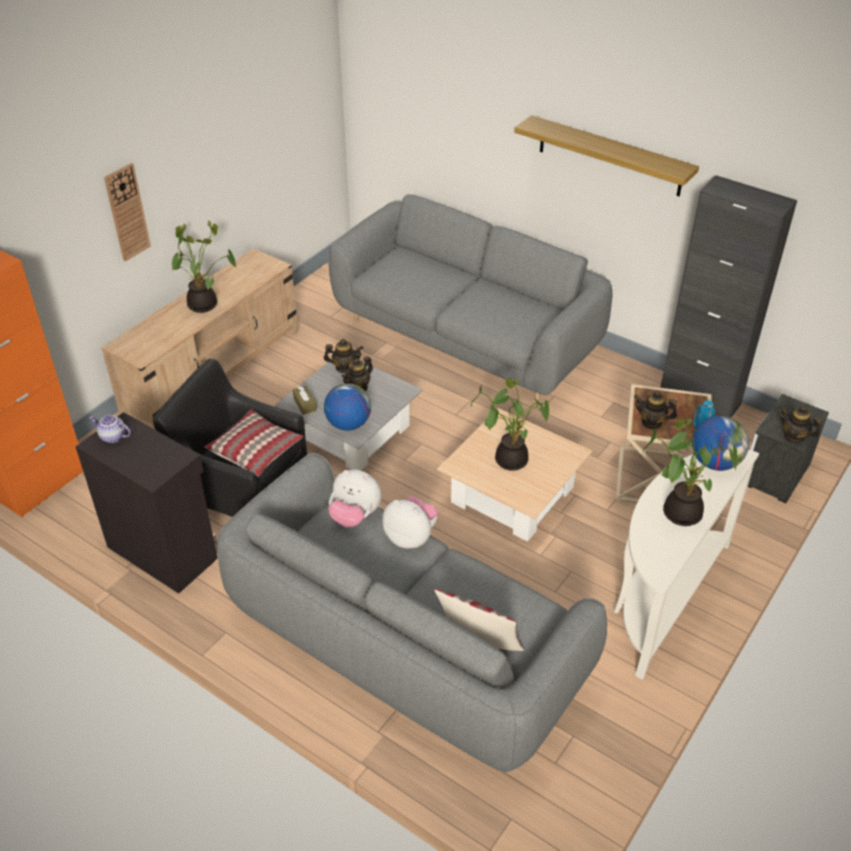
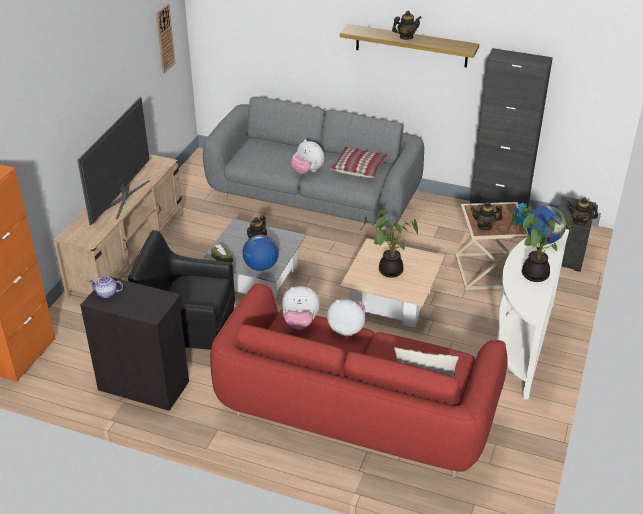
camera: 15 degrees left, 5 degrees down
(127, 212) = (64, 129): wall clock -> wall clock (165, 38)
(205, 305) = (123, 197): potted plant -> television
(255, 450) = (203, 293): pillow -> pillow (358, 168)
(344, 368) = (241, 229): teapot -> teapot (406, 37)
(405, 648) = (356, 413): grey sofa -> red sofa
(451, 304) = (307, 171): none -> plush toy

